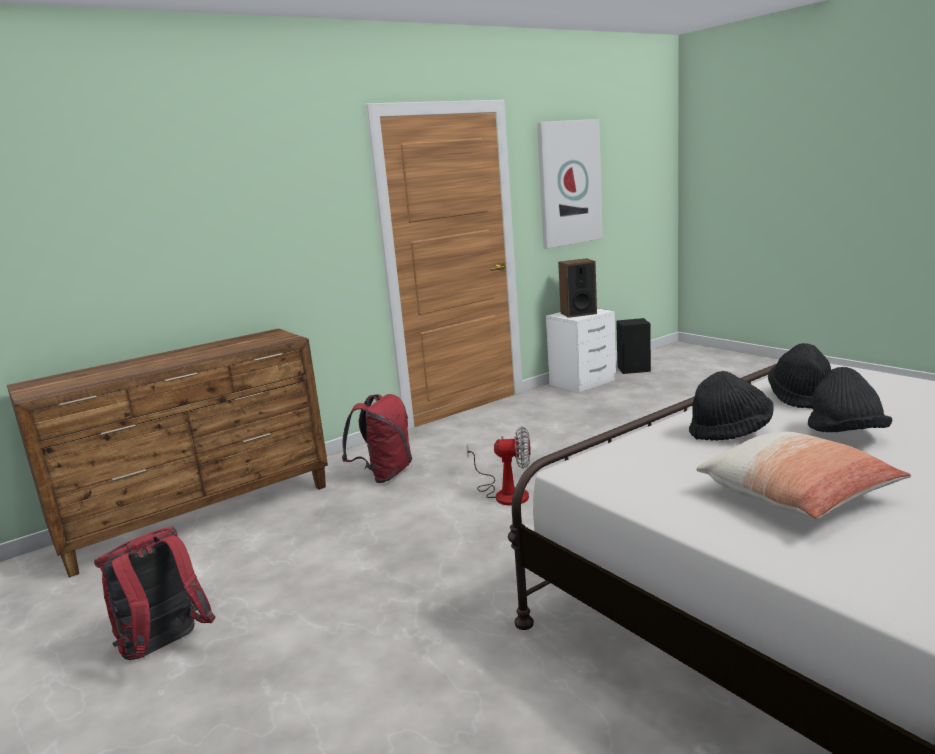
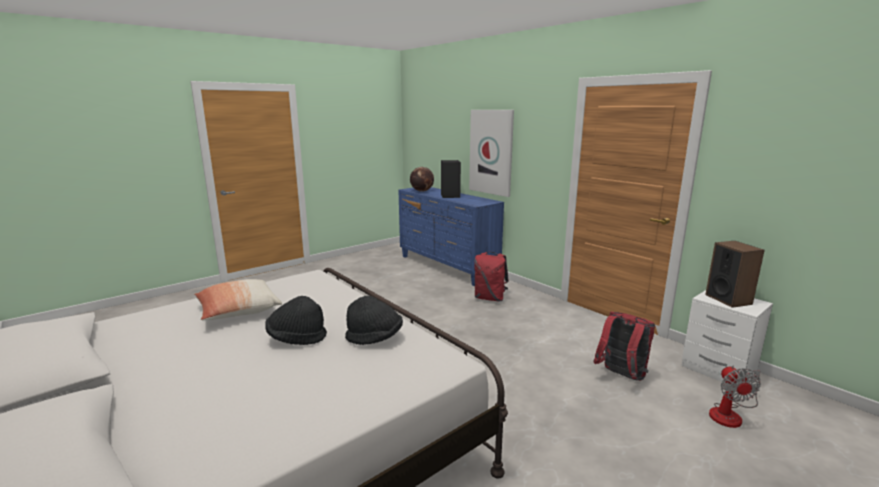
camera: 85 degrees right, 0 degrees up
(85, 381) = (422, 191): none -> globe
(165, 649) = (350, 277): red backpack -> red backpack (621, 376)
(200, 516) = (447, 267): brown dresser -> blue dresser
(505, 493) = (462, 331): fan -> fan (730, 414)
(569, 183) = (792, 163): picture -> picture (491, 152)
(634, 369) = (801, 408): black speaker -> black speaker (450, 196)
(730, 432) = (329, 308): black hat -> none

